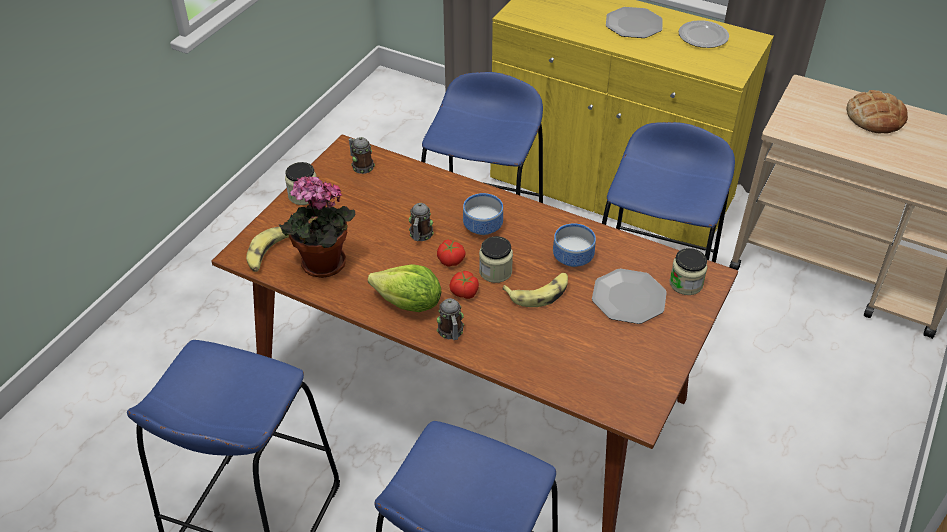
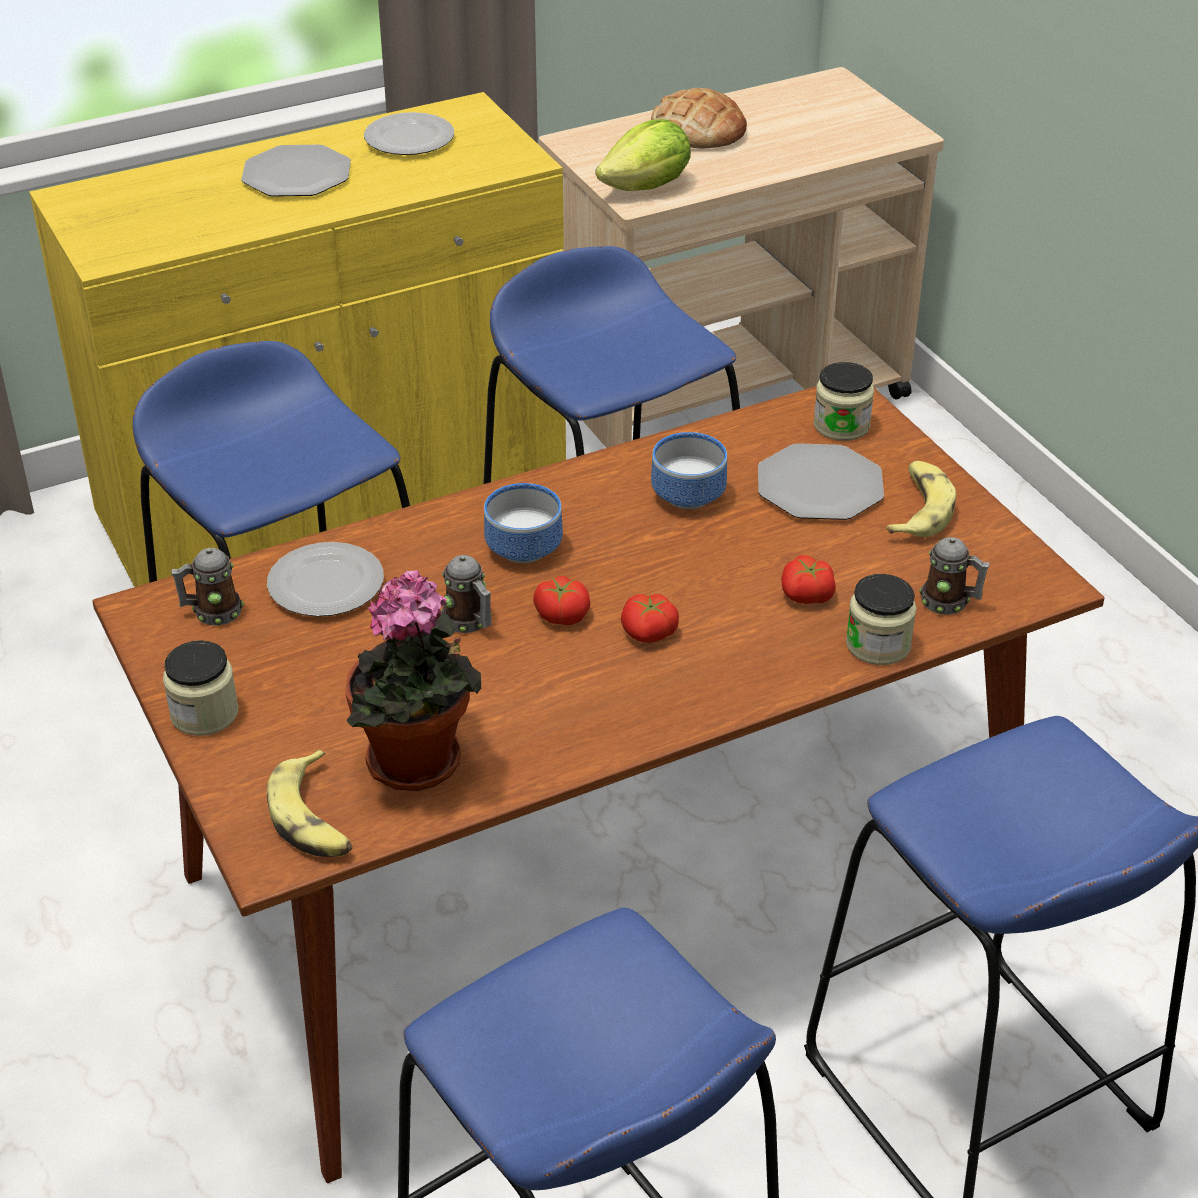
camera: 55 degrees left, 5 degrees down
(405, 185) = (326, 584): none -> plate
(409, 304) = (616, 703): lettuce -> lettuce (647, 187)
(451, 333) = (724, 686): mug -> mug (950, 602)
(495, 271) = (637, 581): jar -> jar (878, 645)
(539, 293) = (727, 561): banana -> banana (918, 509)
(540, 331) = (807, 596): none -> tomato

